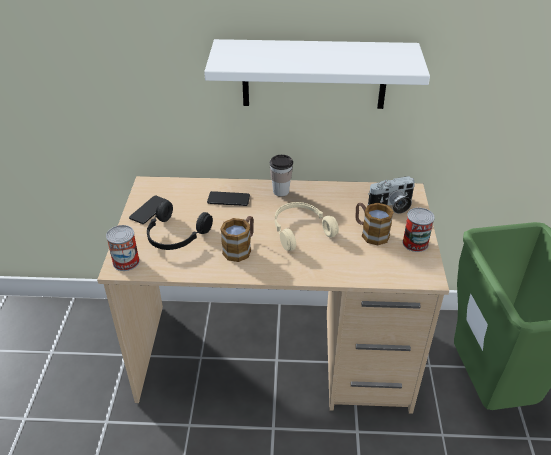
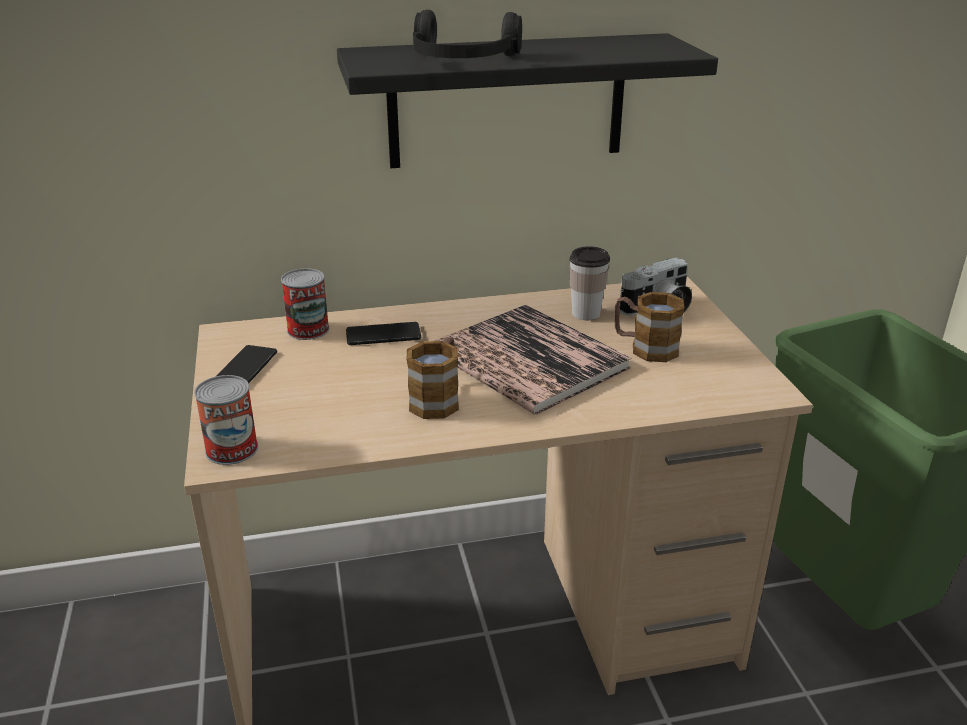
camera: 15 degrees left, 10 degrees down
(175, 236) = (311, 398): black headphones -> black headphones (462, 61)
(281, 191) = (468, 313): cup -> cup (586, 313)
(300, 230) = (528, 360): beige headphones -> book
(314, 74) = (507, 101): white shelf -> black shelf
(415, 243) = (722, 351): can -> can (308, 330)

